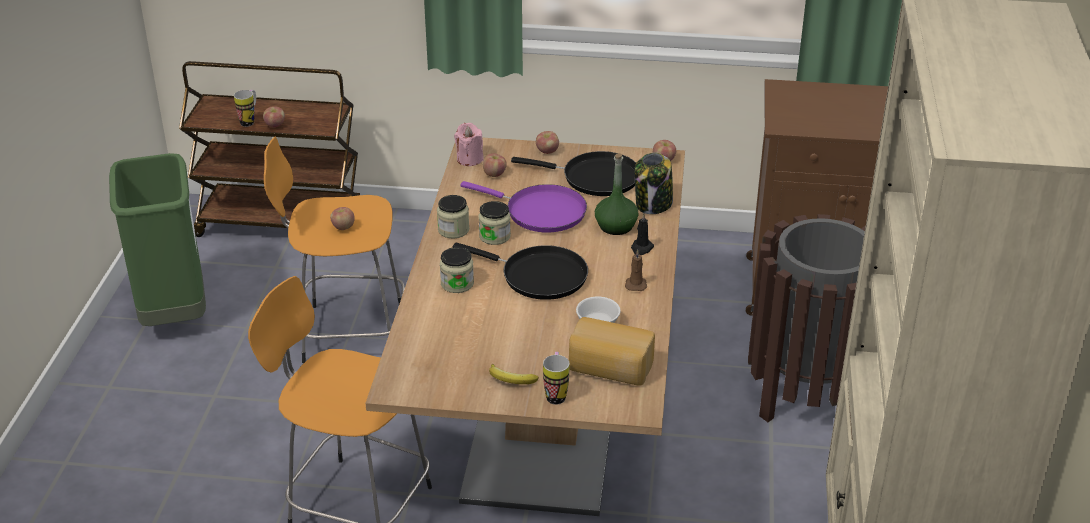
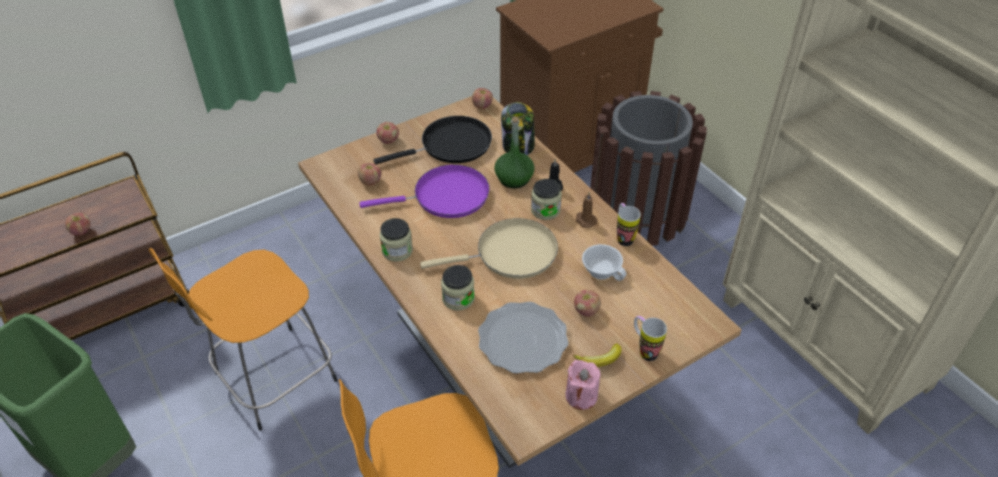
camera: 40 degrees left, 10 degrees up
(250, 121) = (49, 239): mug -> mug (623, 236)
(343, 227) = (255, 296): apple -> apple (586, 311)
(469, 159) = (334, 178): pink candle -> pink candle (581, 396)
(469, 335) = (523, 339): none -> plate
(494, 236) = (436, 238): jar -> jar (545, 210)
(538, 276) = (510, 254): black frying pan -> beige frying pan
(609, 369) = (653, 303): bread -> none

